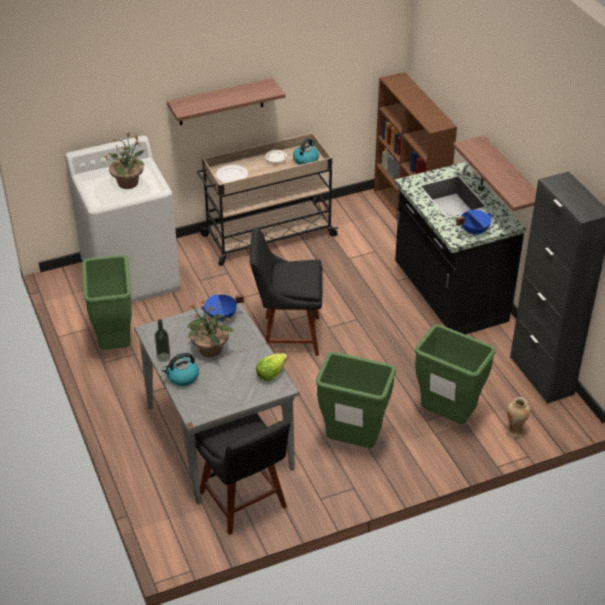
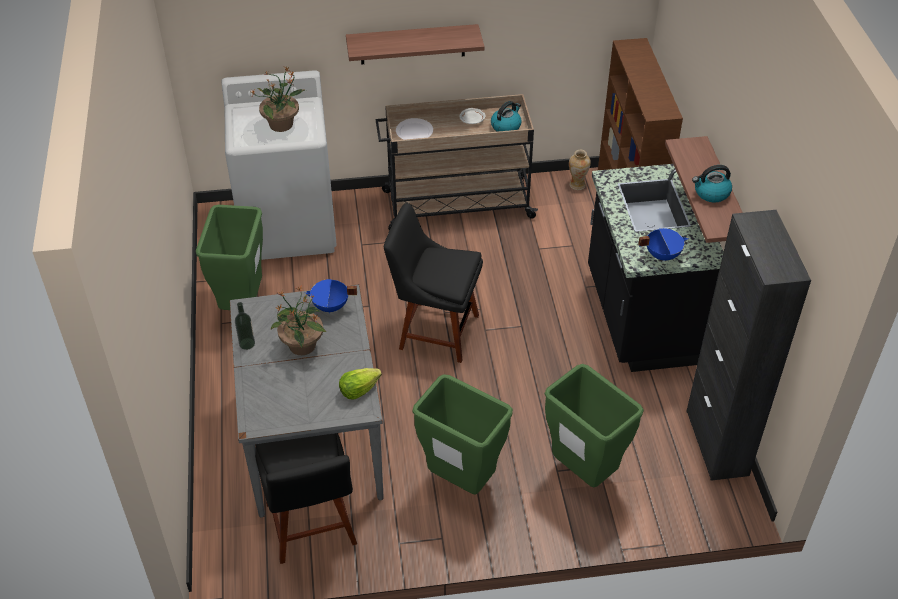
camera: 15 degrees right, 5 degrees up
(182, 377) = (257, 373): kettle -> kettle (711, 193)
(515, 431) = (659, 508): vase -> vase (577, 185)

